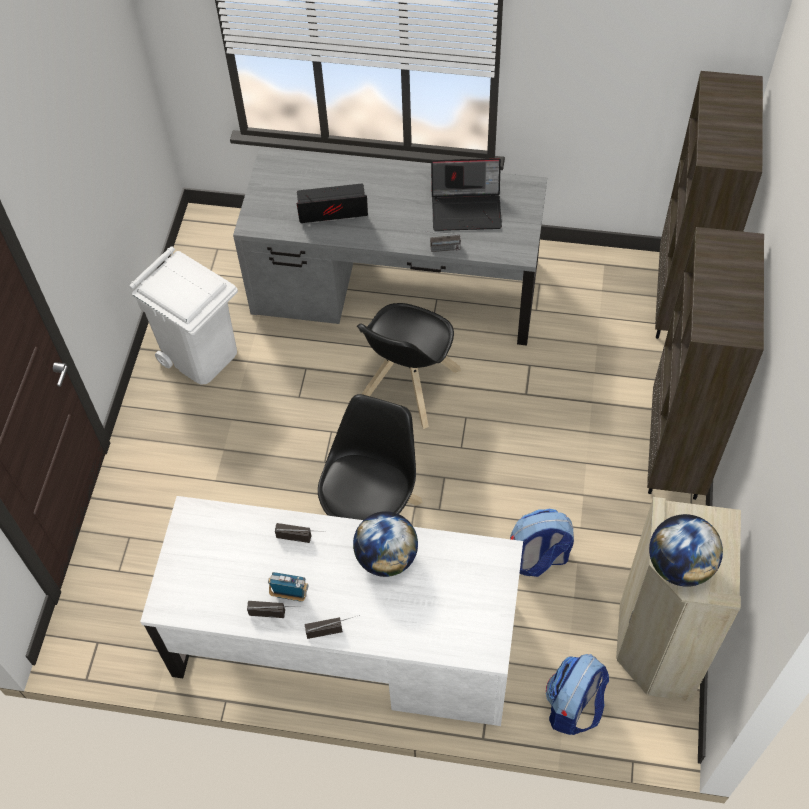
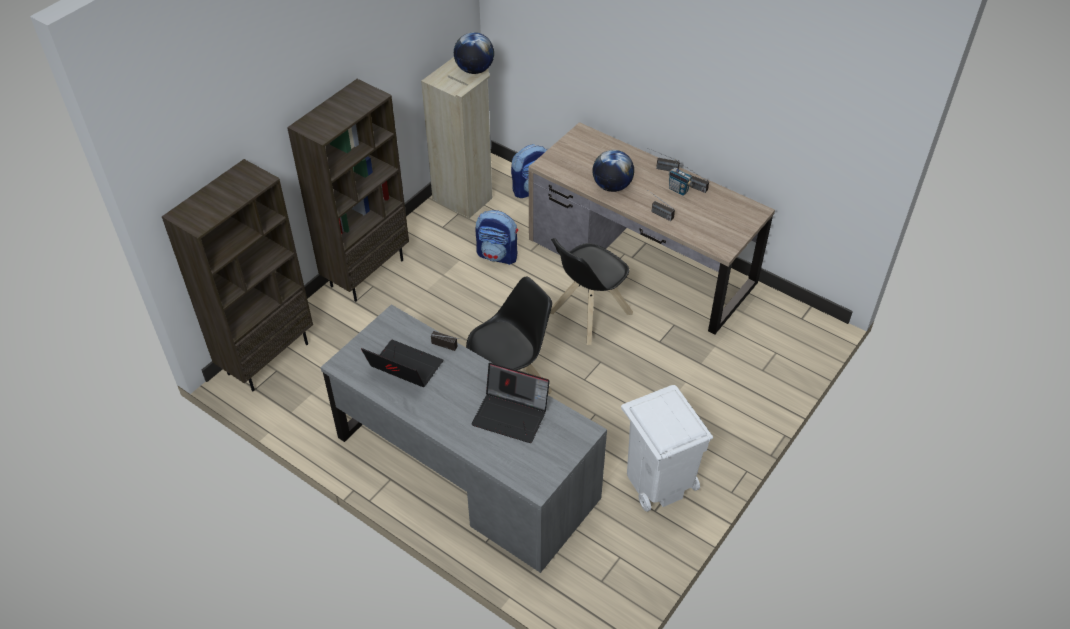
camera: 155 degrees left, 10 degrees down
(345, 640) = (641, 261): white desk -> brown desk

